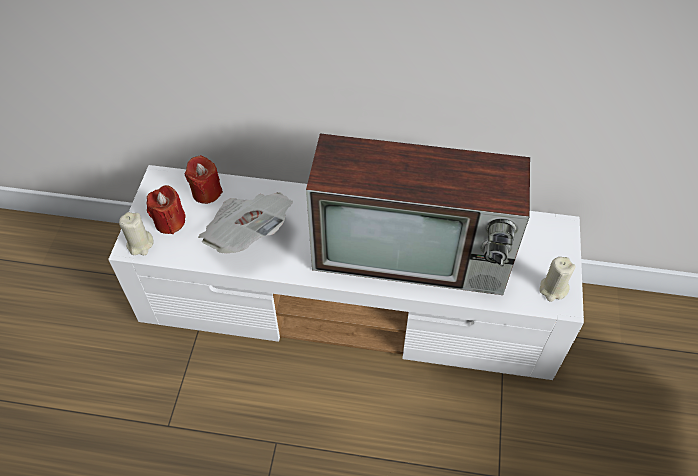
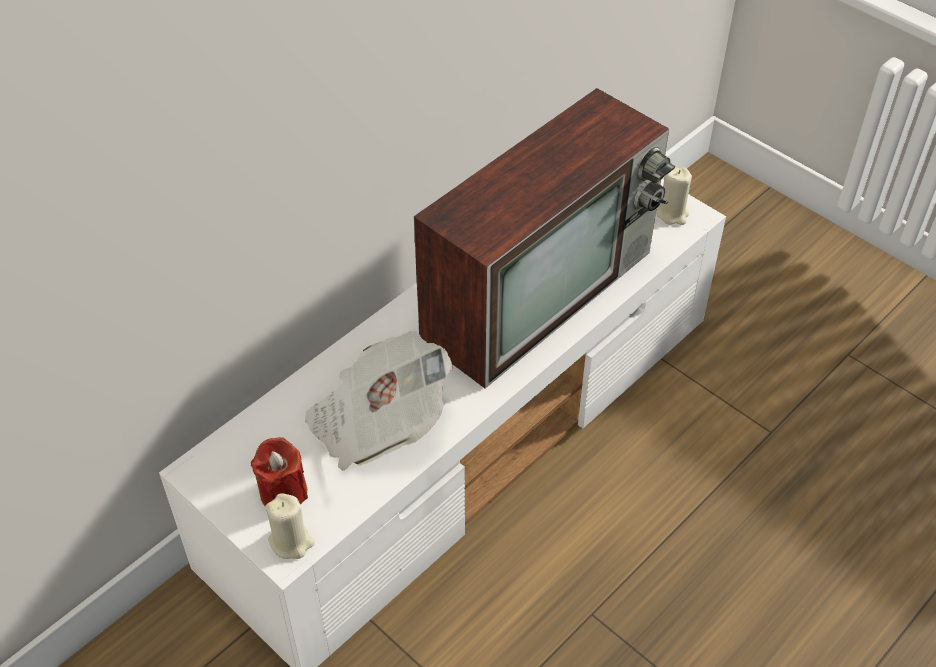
camera: 55 degrees left, 5 degrees down
(206, 192) = (271, 431): red candle -> none

